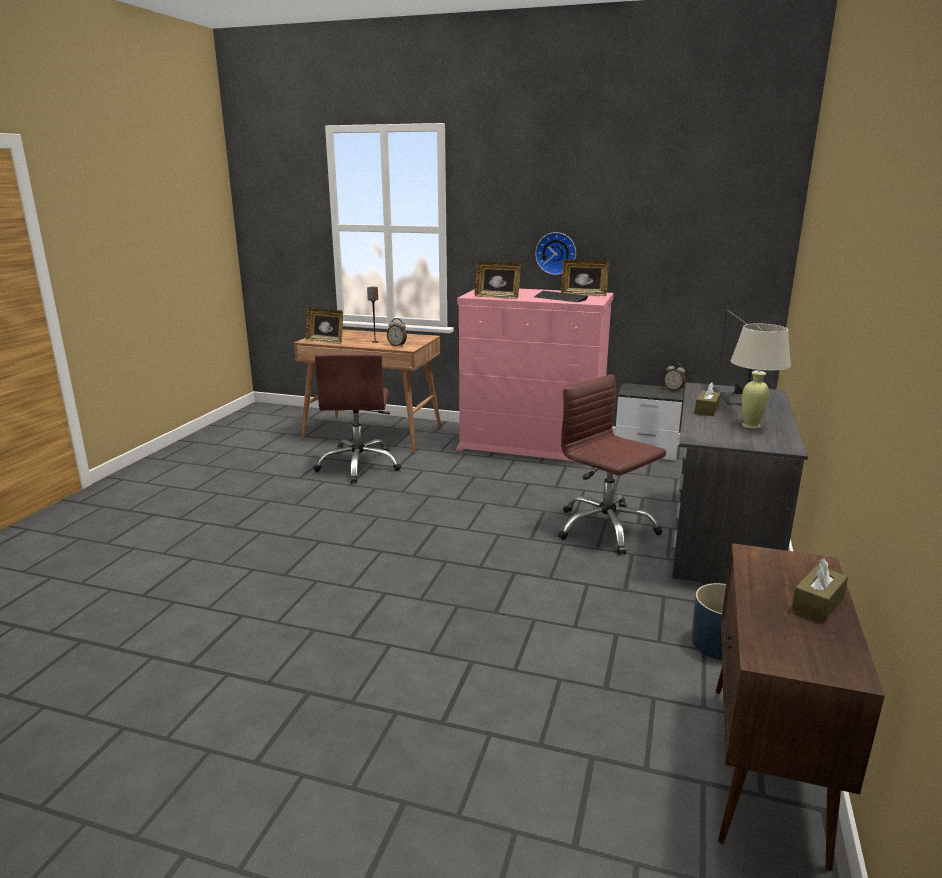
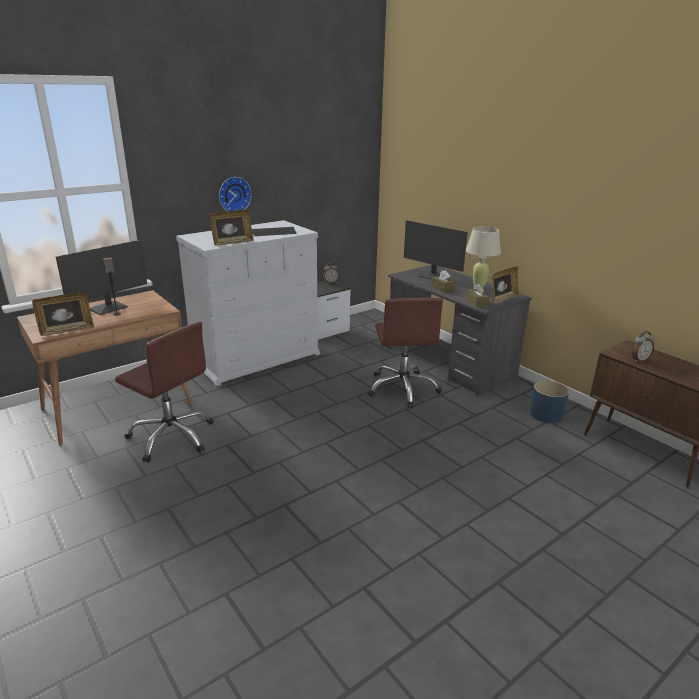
camera: 55 degrees left, 5 degrees up
(381, 337) = (109, 308): none -> monitor
(397, 345) = (149, 310): alarm clock -> alarm clock (639, 360)
(533, 445) = (256, 357): pink dresser -> white dresser
(583, 295) = (275, 226): picture frame -> picture frame (503, 299)
(605, 528) = (403, 388): brown office chair -> brown office chair turned 90 degrees counterclockwise
(817, 603) = (668, 361): brown tissue box -> brown tissue box (477, 302)

